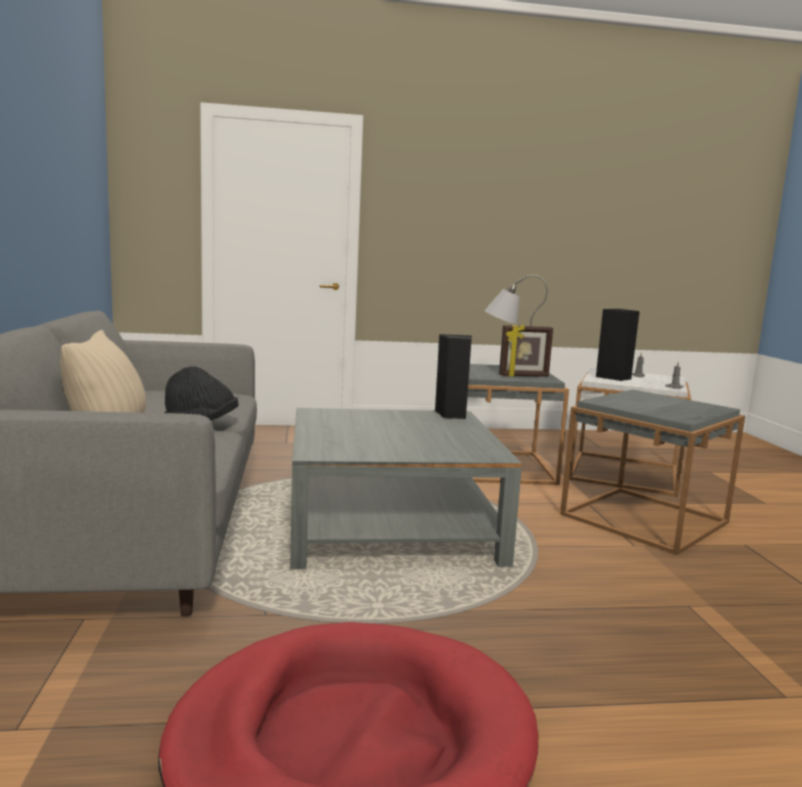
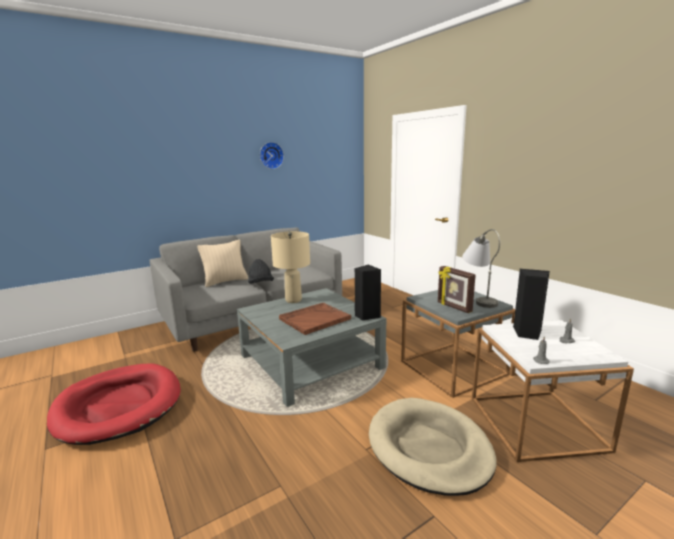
camera: 65 degrees right, 5 degrees up
(26, 130) = (271, 155): none -> wall clock
(321, 428) = (293, 300): none -> beige table lamp
(427, 433) = (314, 319): none -> brown tray
(644, 518) = (429, 448): grey side table -> beige dog bed

